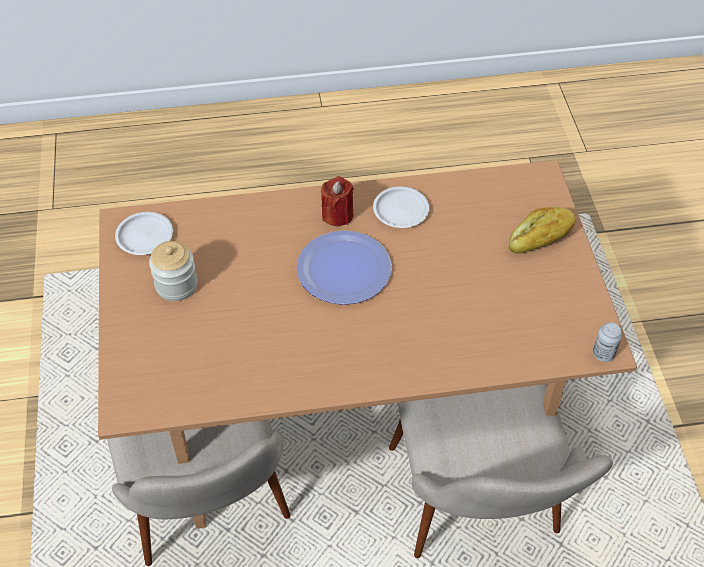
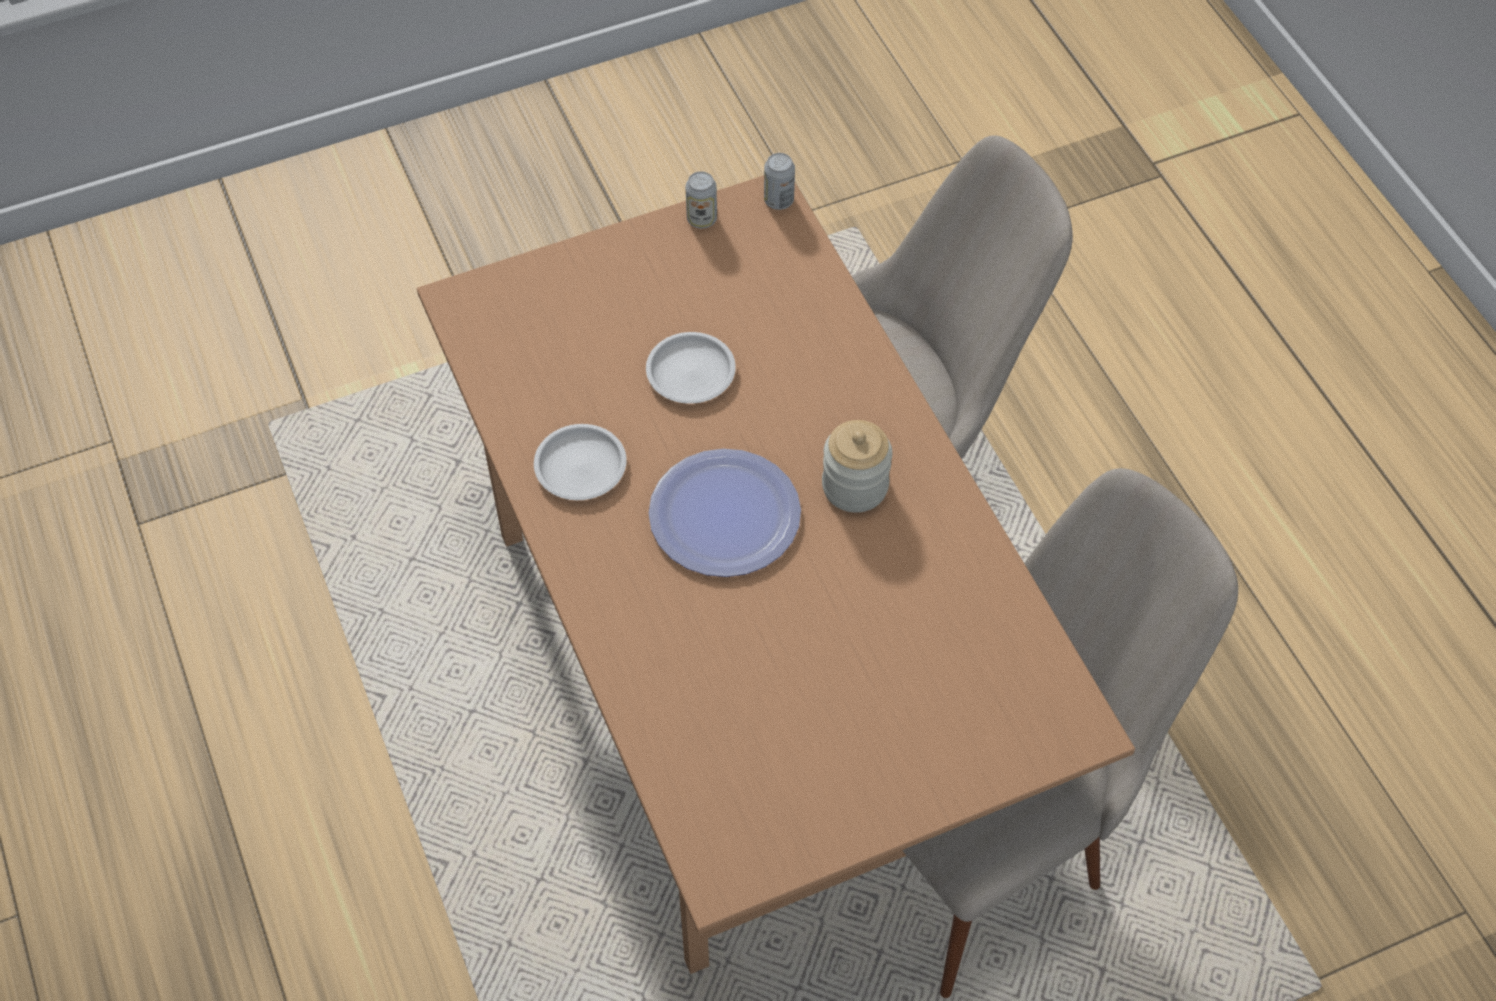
camera: 105 degrees left, 5 degrees up
(145, 236) = (742, 824): white plate -> white plate (690, 372)
(176, 285) = (830, 738): jar -> jar (855, 486)
(337, 215) = (613, 550): red candle -> none
(541, 238) = (590, 286): bread -> none
(591, 306) = (702, 219): none -> can

